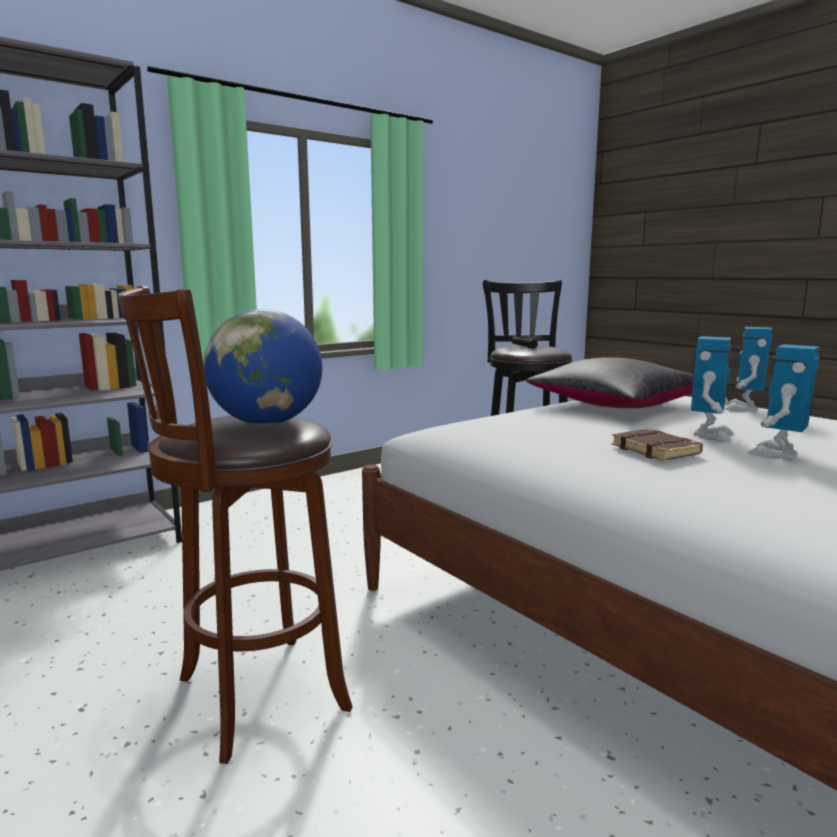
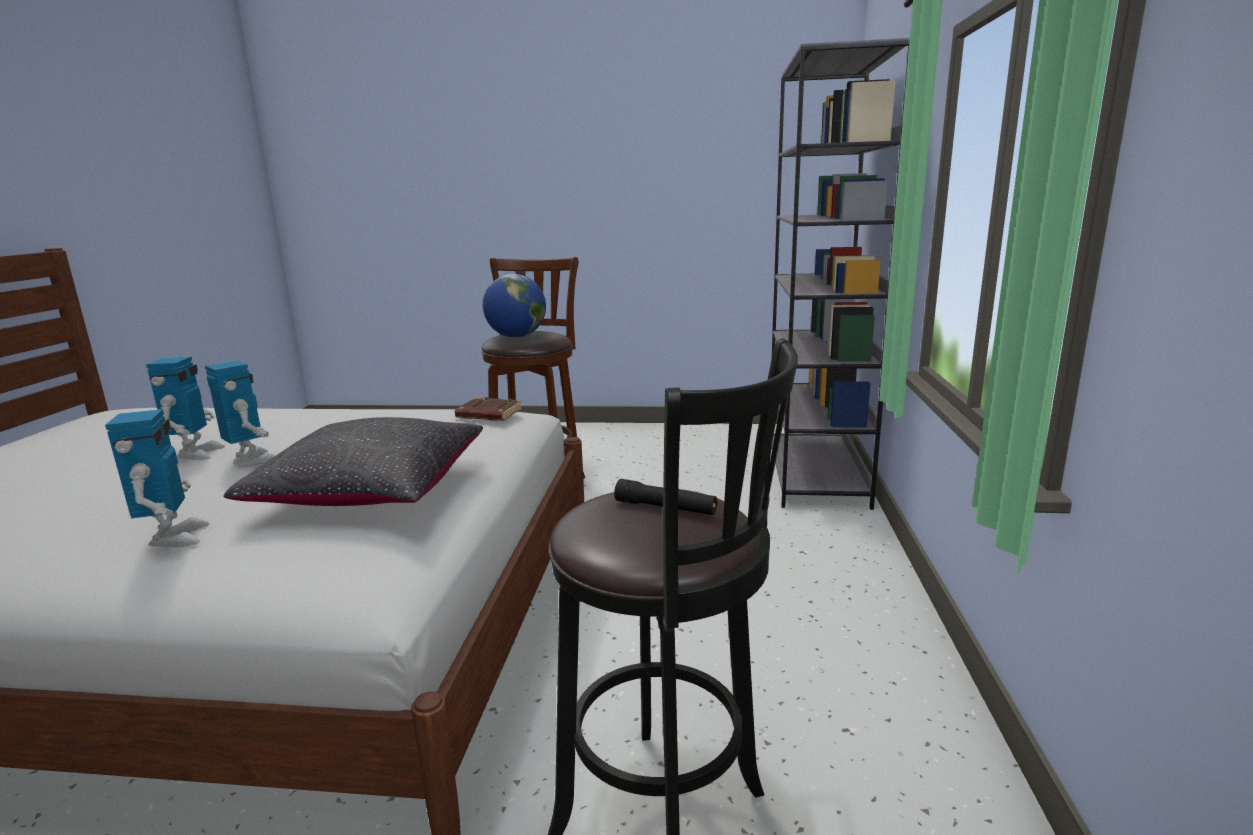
camera: 135 degrees right, 5 degrees up
(656, 450) = (305, 429): brown book -> brown book (488, 414)
(710, 435) = (252, 460): toy robot -> toy robot turned 150 degrees clockwise

